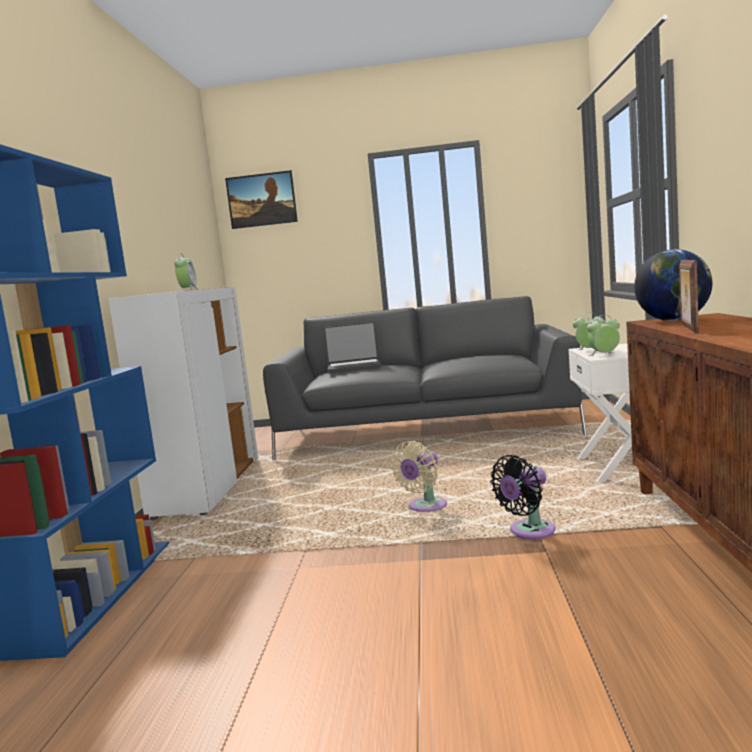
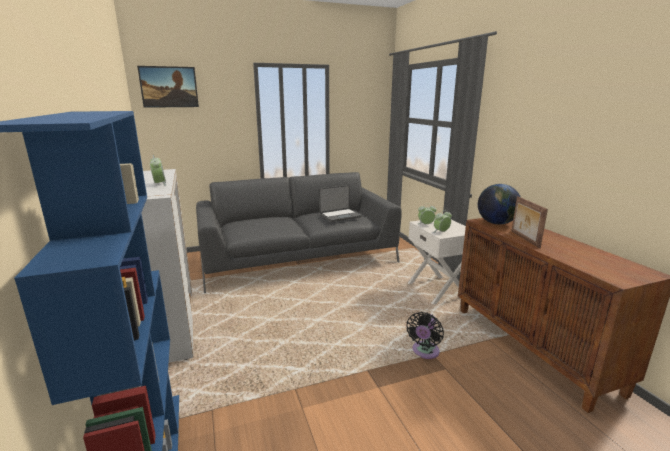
camera: 25 degrees left, 10 degrees up
(354, 367) = (255, 221): laptop -> laptop (340, 216)
(425, 507) = (347, 335): beige fan -> none

